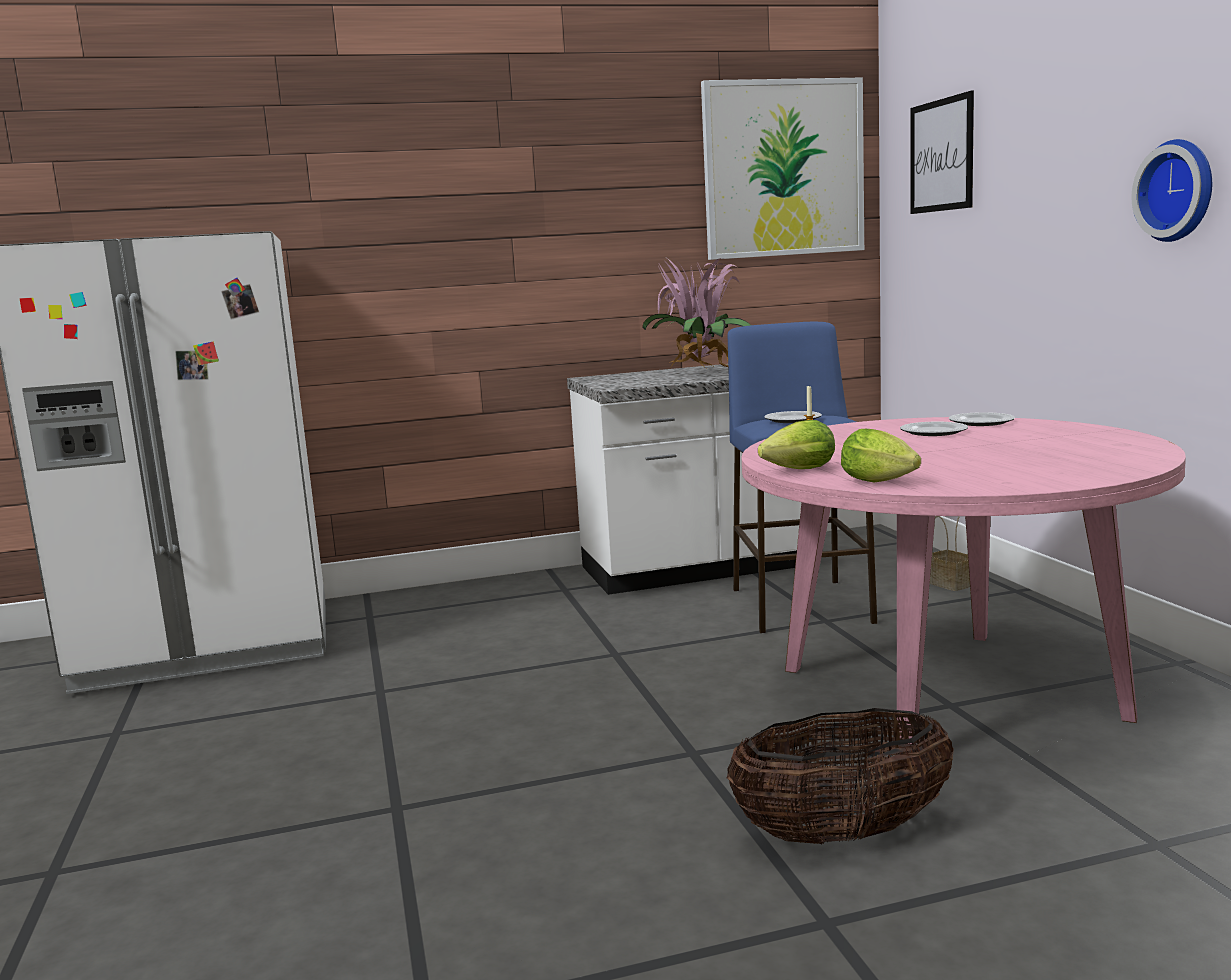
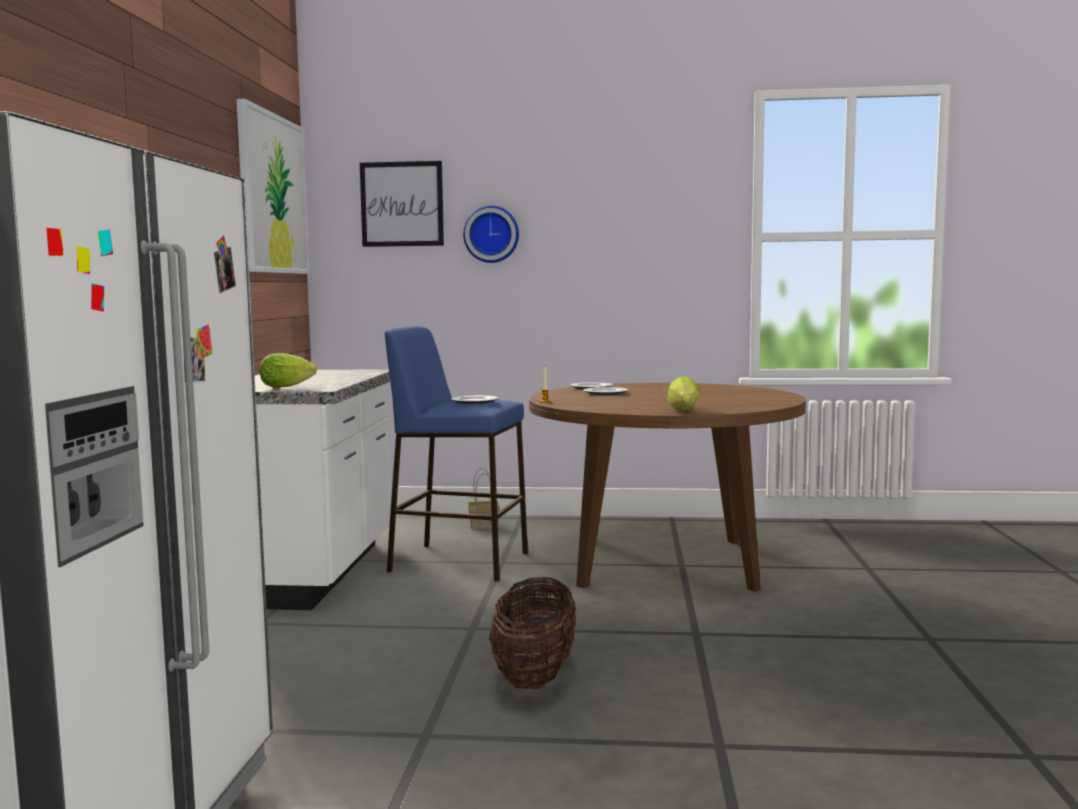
camera: 70 degrees left, 5 degrees down
(699, 373) = (310, 378): potted plant -> none
(842, 833) = (832, 617): basket -> basket (535, 676)
(882, 482) = (746, 407): lettuce -> lettuce (289, 387)
(948, 693) = (663, 562): pink dining table -> brown dining table
(1179, 190) = (644, 246): wall clock -> wall clock (491, 234)

